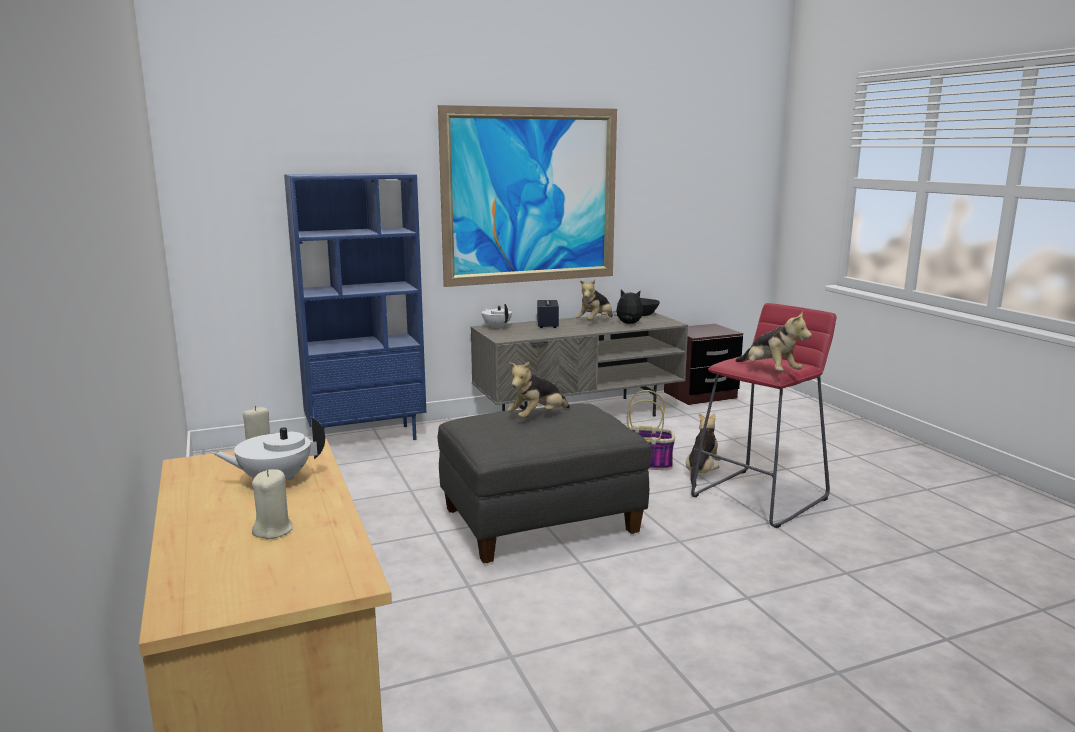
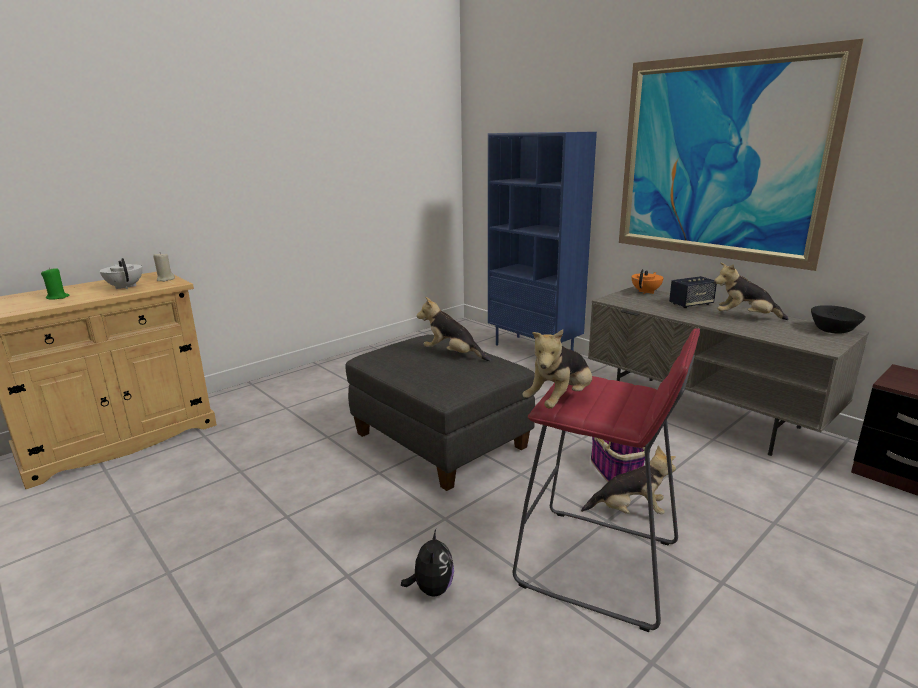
camera: 70 degrees right, 5 degrees up
(273, 530) = (57, 297): beige candle -> green candle
(497, 327) = (646, 292): white teapot -> orange teapot
(628, 324) = (768, 330): plush toy -> plush toy (431, 589)

